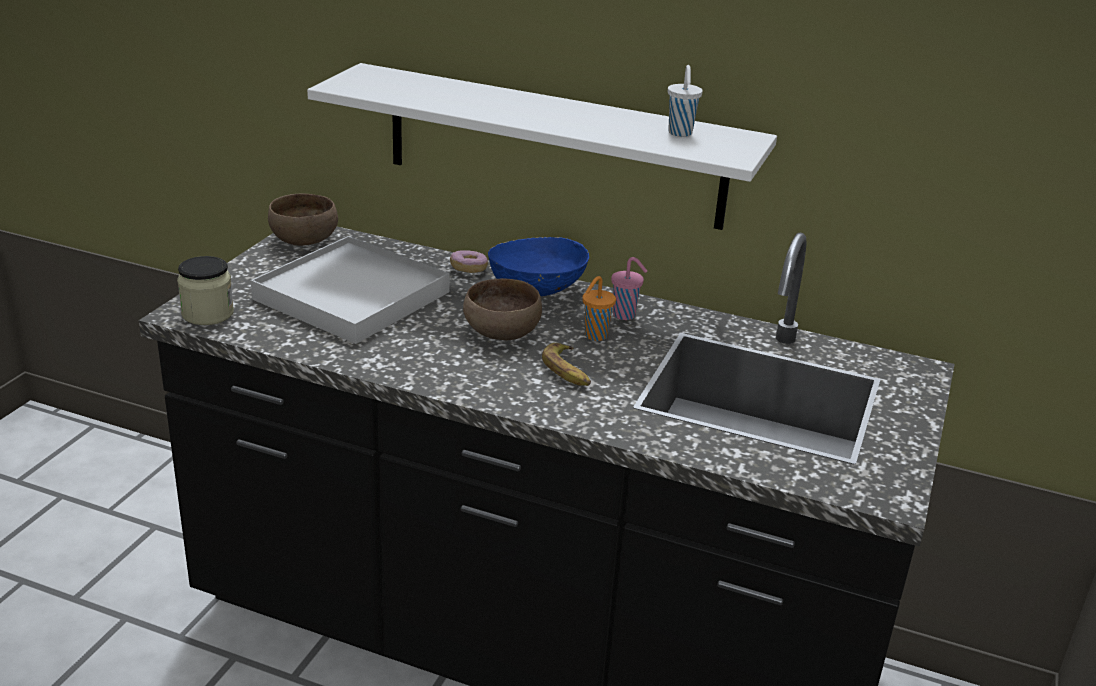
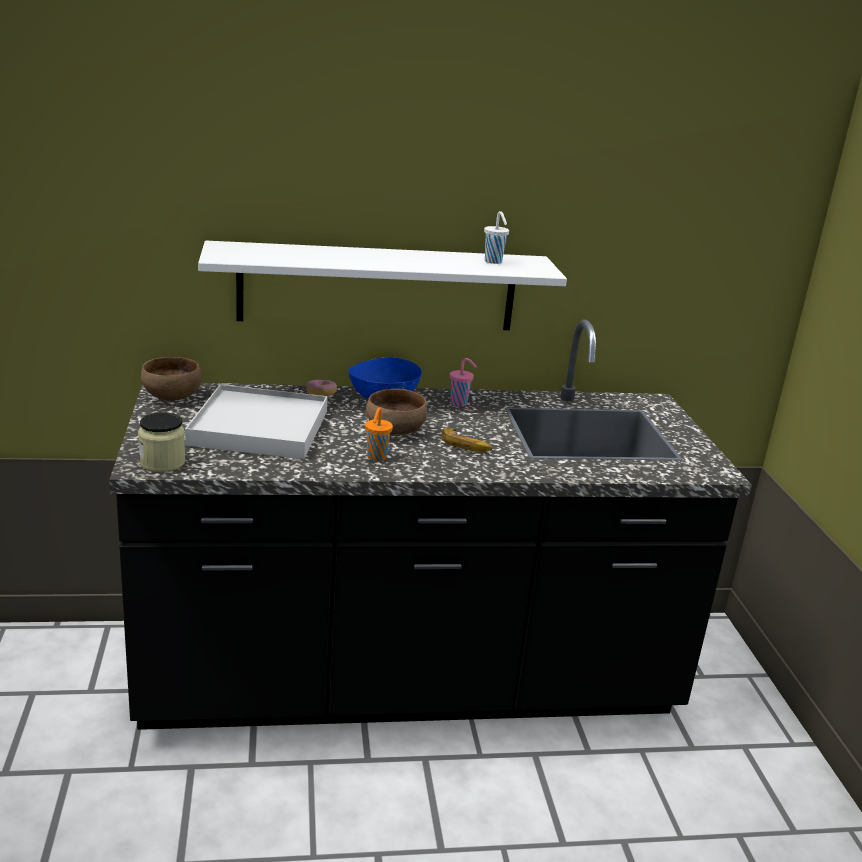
camera: 30 degrees left, 5 degrees down
(594, 336) = (456, 420): orange cup -> orange cup (376, 458)

